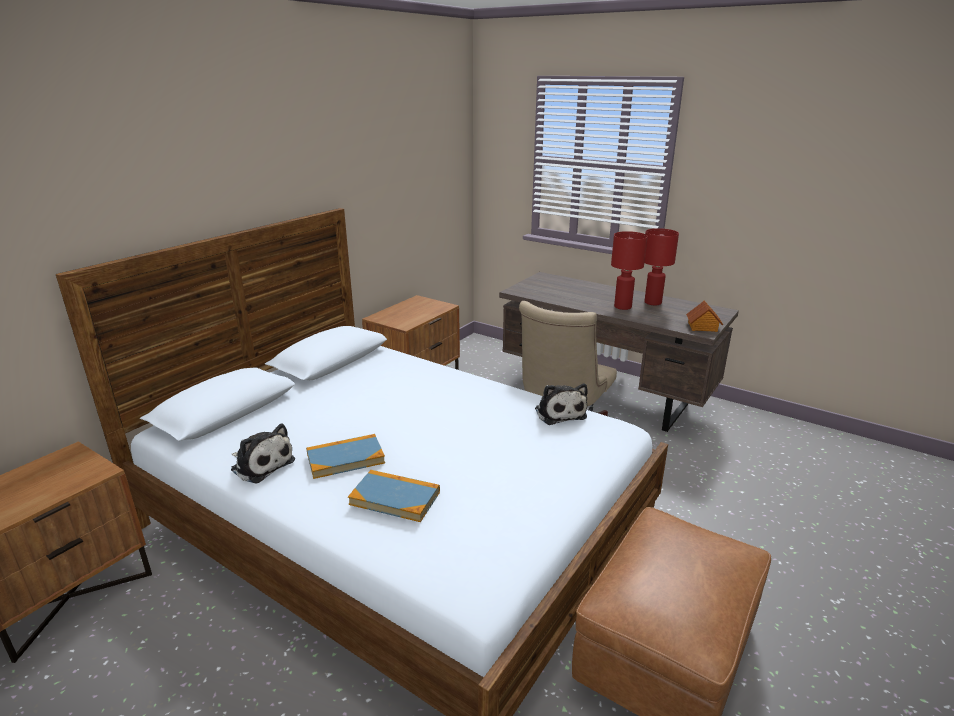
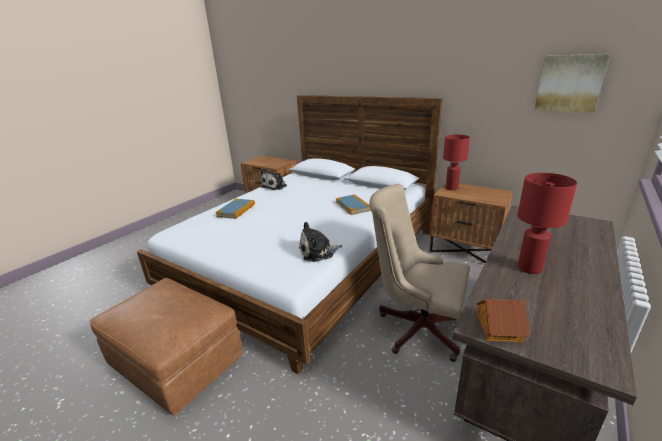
camera: 90 degrees right, 0 degrees up
(345, 458) = (274, 199): book -> book (353, 206)
(429, 169) = (569, 83): none -> picture
(653, 302) = (573, 294): red table lamp -> red table lamp (452, 188)

